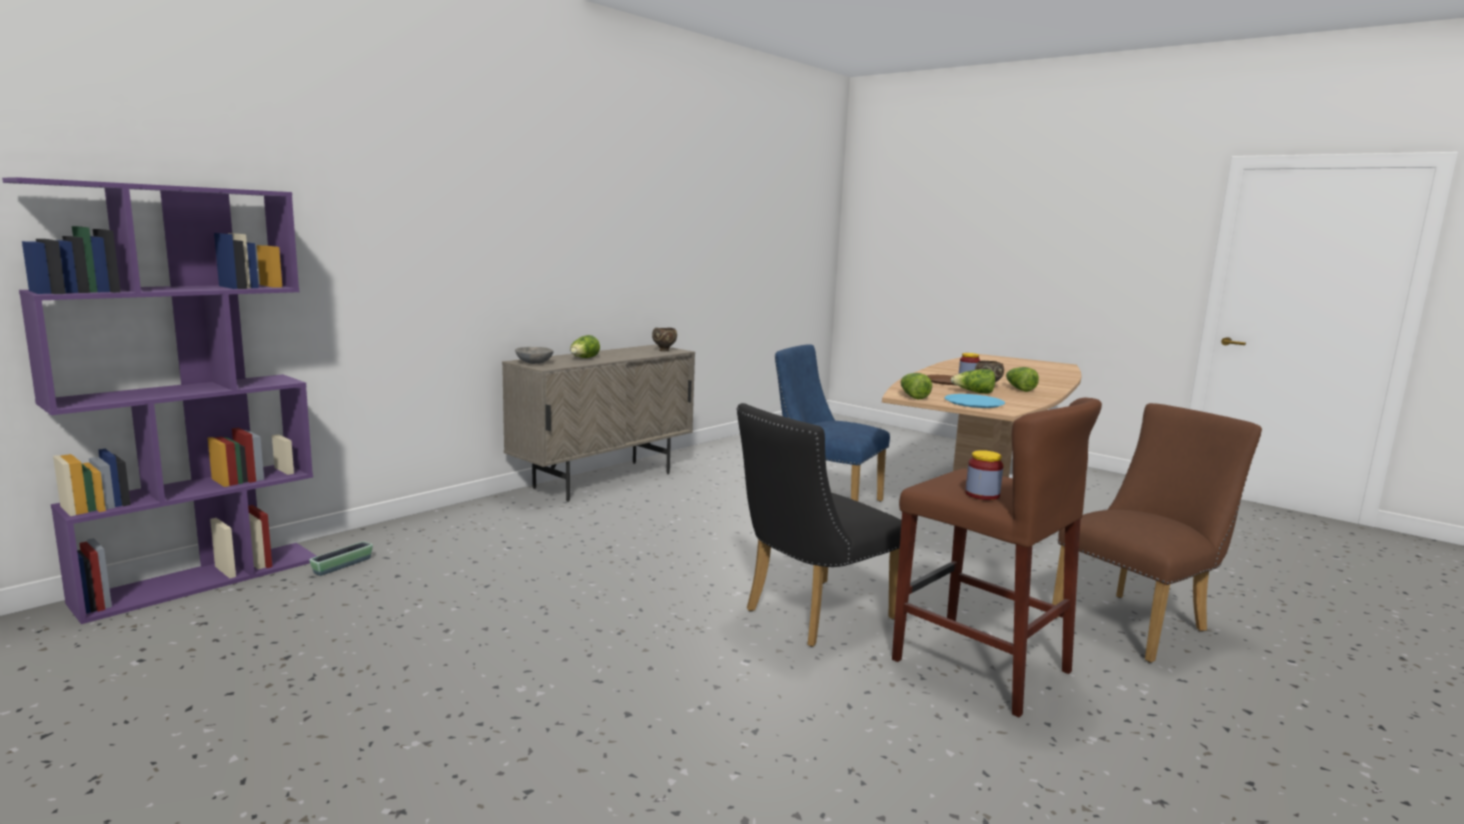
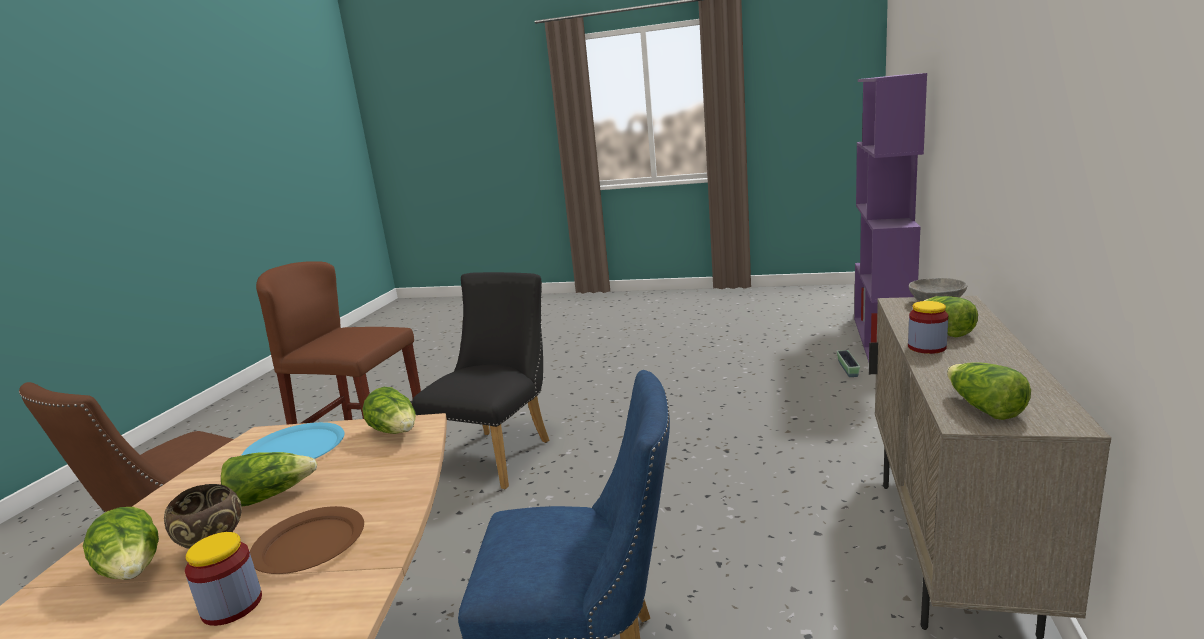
camera: 155 degrees right, 5 degrees up
(664, 350) = (983, 408): brown bowl -> lettuce
(982, 494) = (354, 329): jar -> jar (926, 347)

